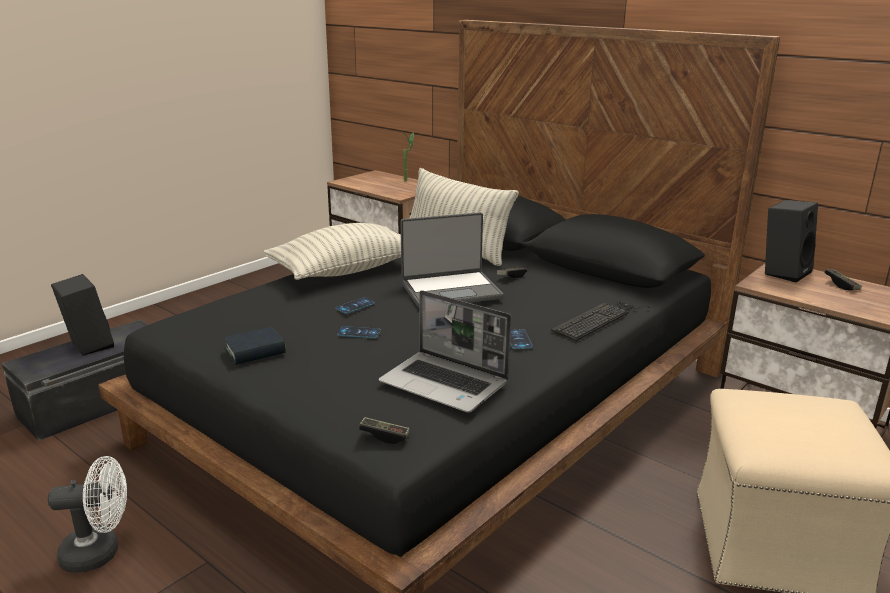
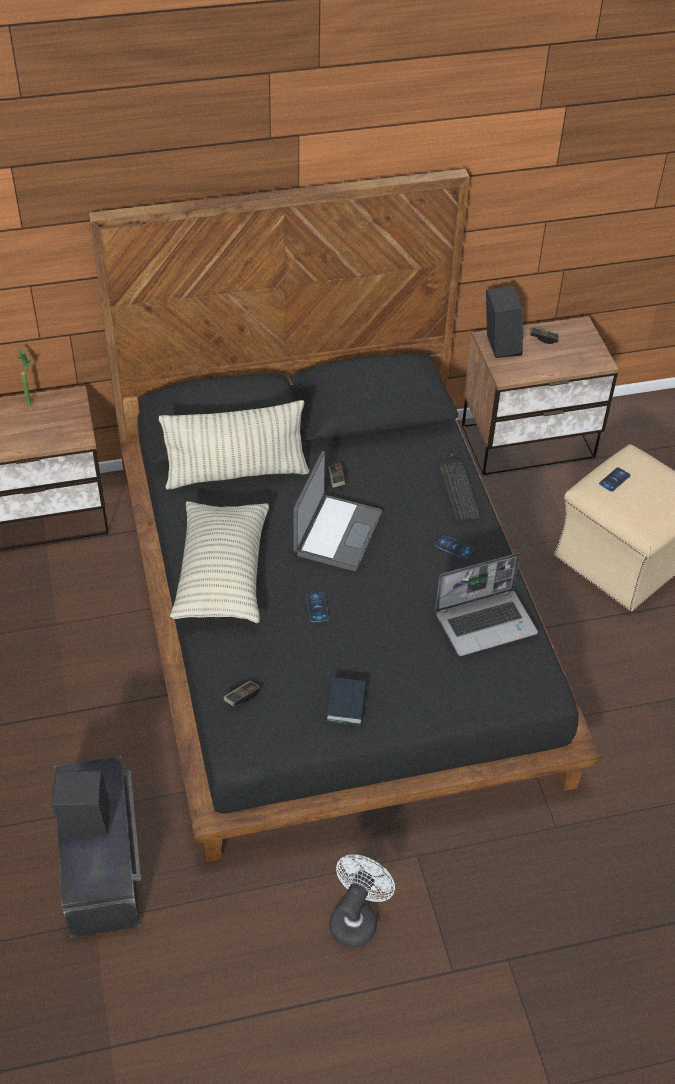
camera: 55 degrees left, 25 degrees up
(359, 333) = (364, 628): phone -> phone (614, 480)
(384, 436) = (526, 688): game controller -> game controller (242, 697)

